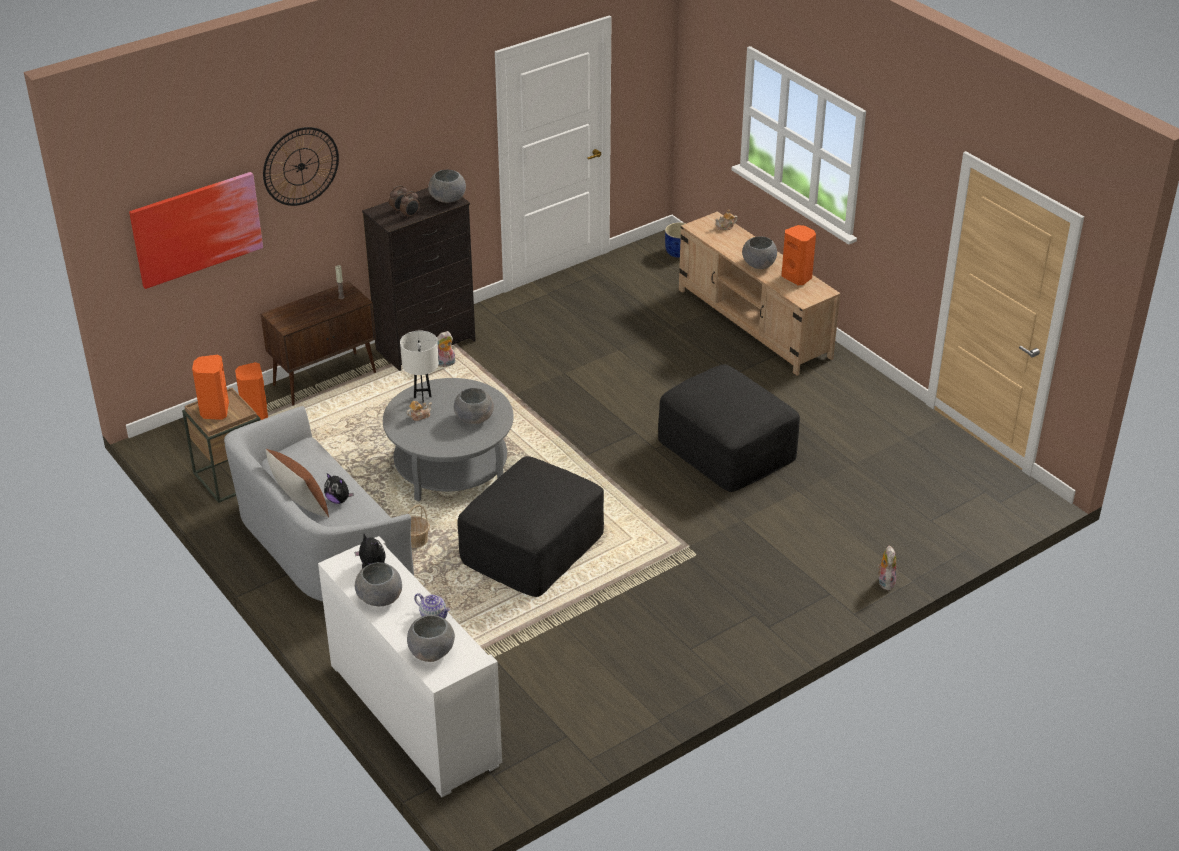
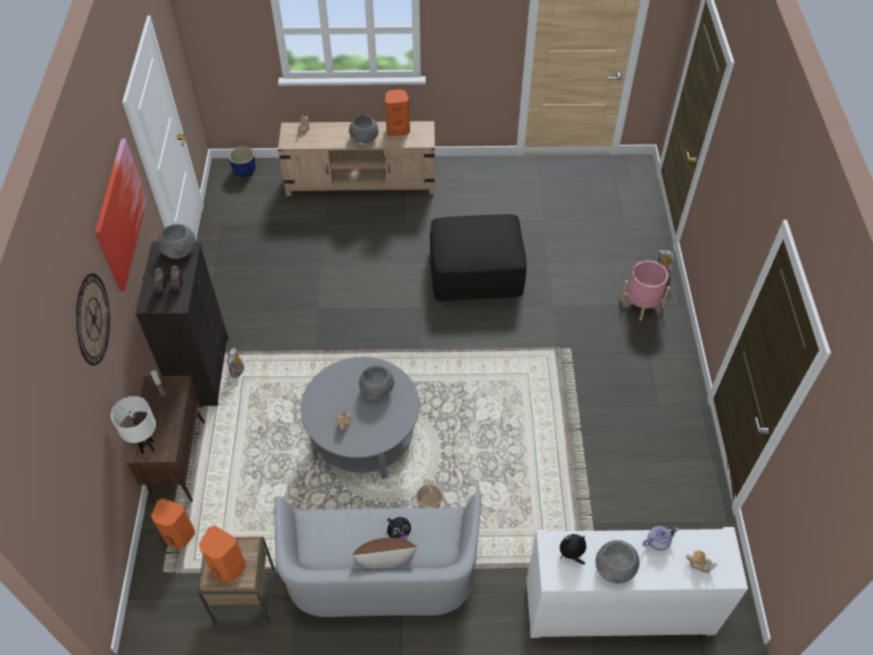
camera: 55 degrees left, 15 degrees up
(196, 228) = (74, 449): picture -> picture (119, 214)
(422, 397) = (322, 408): white table lamp -> white table lamp (147, 447)
(432, 651) = (699, 564): grey bowl -> teapot
(532, 546) = (492, 434): black ottoman -> none
(819, 583) = (641, 304): none -> pink planter

